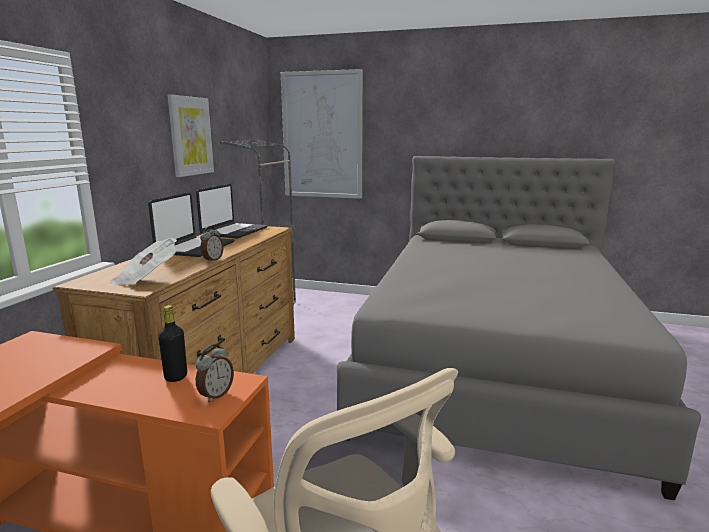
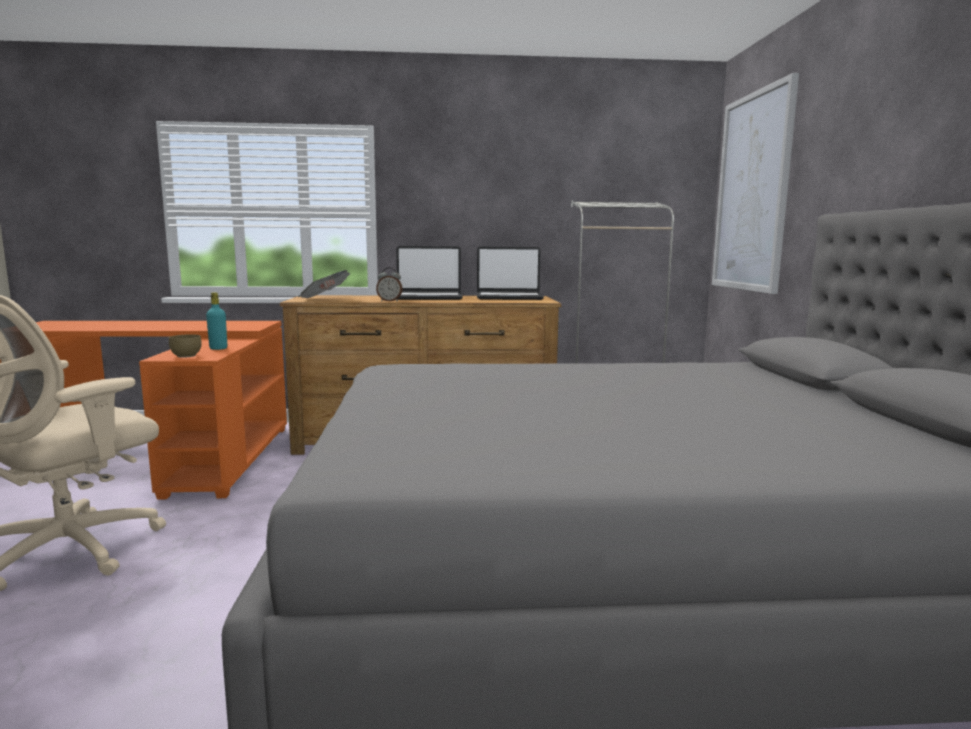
camera: 70 degrees right, 5 degrees down
(176, 377) = (218, 348): black bottle -> turquoise bottle
(190, 136) = (522, 195): picture -> none
(215, 395) = (187, 356): alarm clock -> brown bowl

